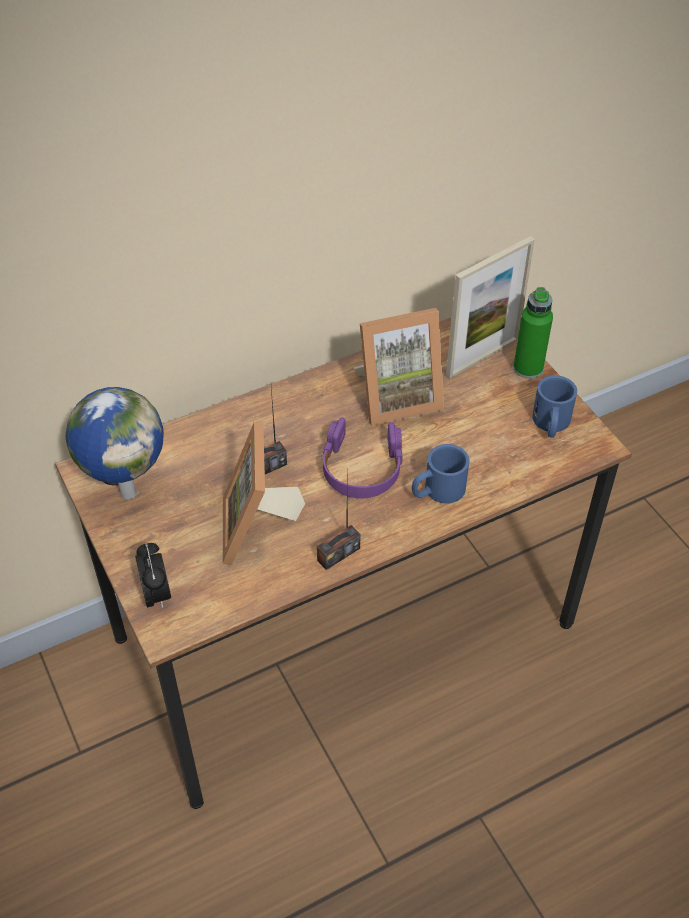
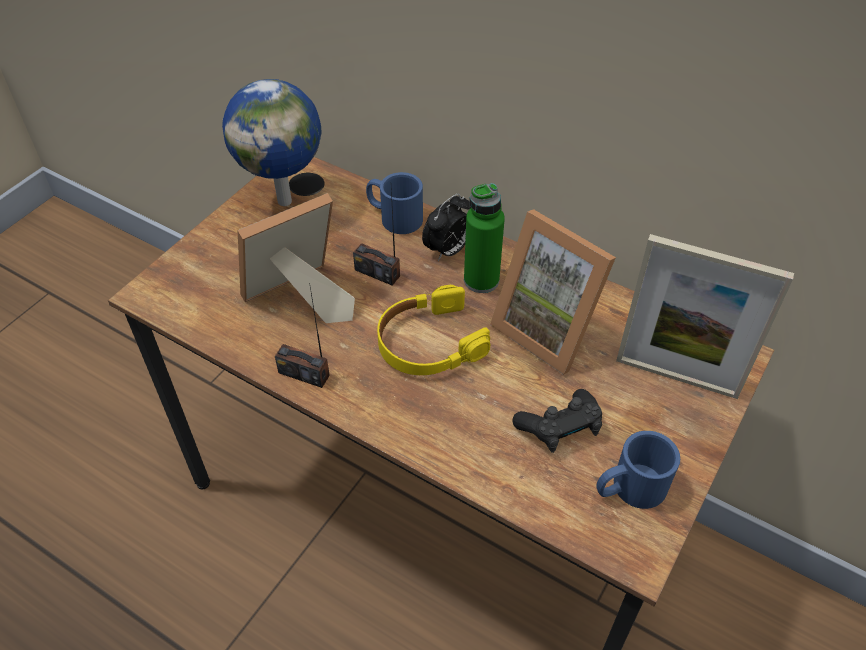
camera: 60 degrees right, 0 degrees up
(157, 595) = (183, 270): alarm clock -> alarm clock (448, 251)
(361, 468) = (429, 343): purple headphones -> yellow headphones
(437, 491) = (442, 420): blue mug -> blue mug (394, 217)
(484, 434) = (560, 428): none -> black game controller
(528, 368) = (700, 428): green bottle -> green bottle (481, 280)

